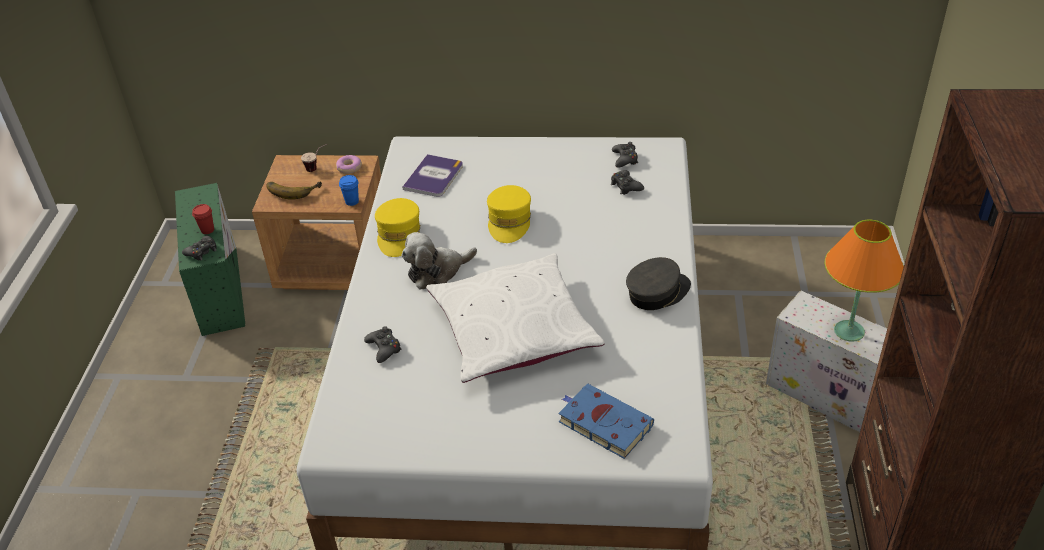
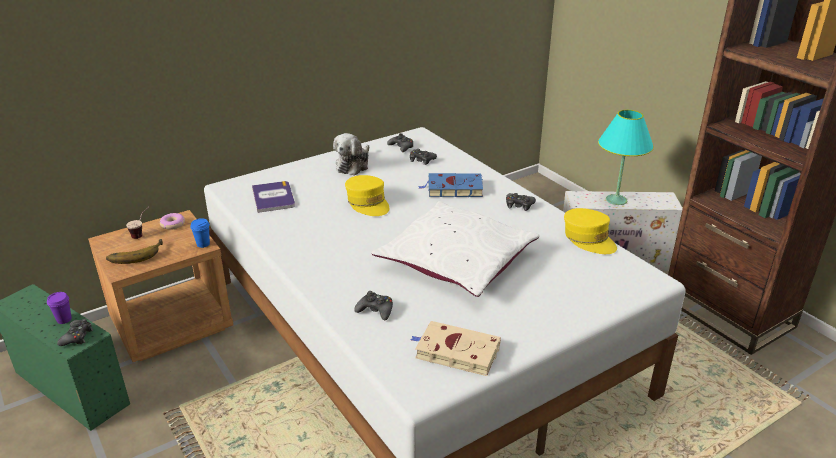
camera: 40 degrees left, 10 degrees down
(207, 230) = (64, 319): red cup -> purple cup
(399, 235) = (292, 239): yellow cap -> yellow cap (589, 239)
(399, 426) = (455, 351): none -> beige book
(437, 271) = (353, 249): plush toy -> plush toy (353, 165)
(603, 423) = (585, 284): blue book -> blue book (453, 189)
(657, 292) = (519, 205): grey cap -> black game controller
(849, 331) = (616, 200): orange table lamp -> turquoise table lamp

